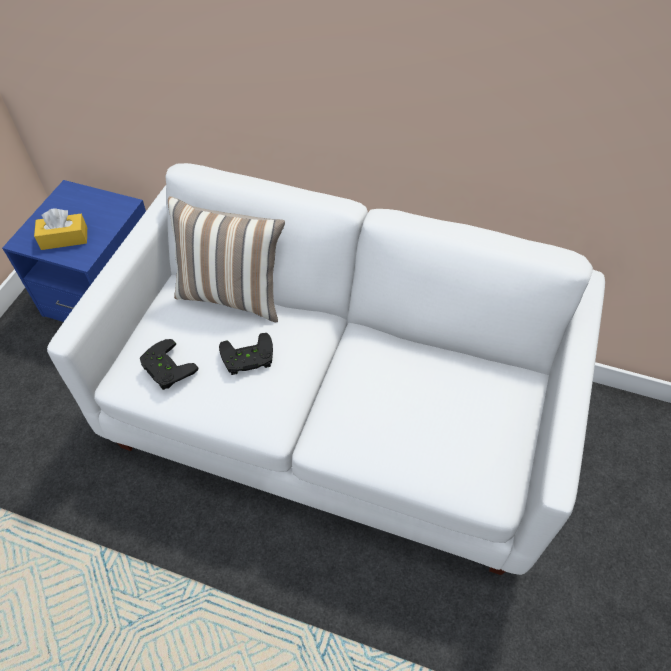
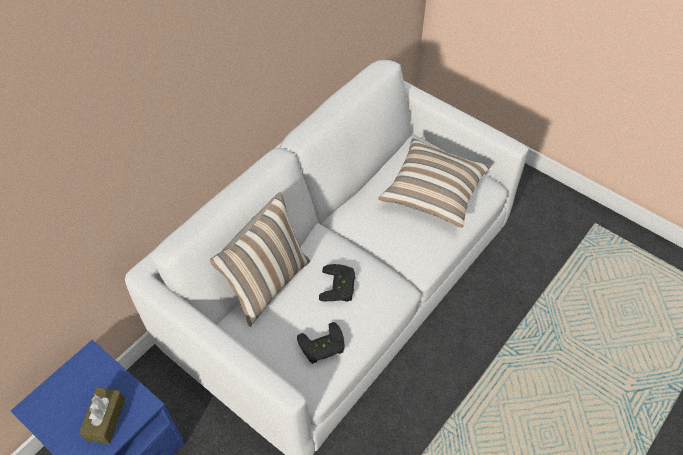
camera: 70 degrees left, 0 degrees up
(64, 238) = (105, 419): yellow tissue box -> brown tissue box
(442, 421) = (433, 193): none -> pillow

